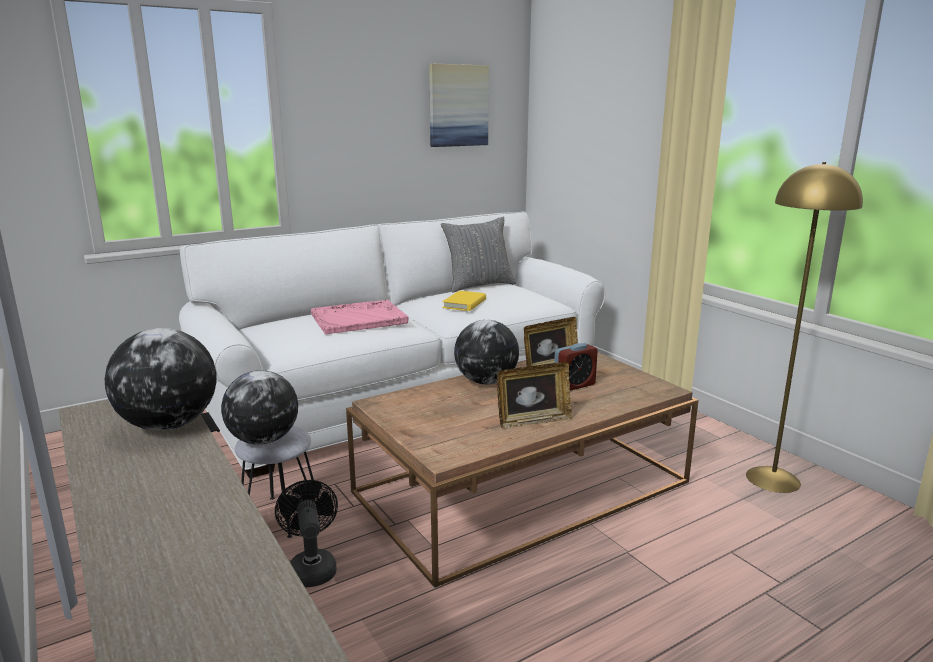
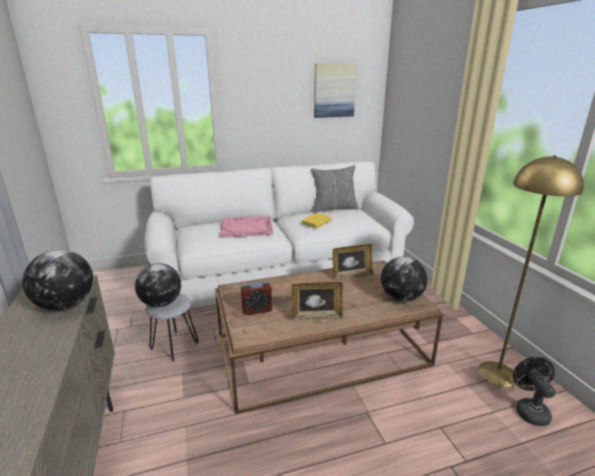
camera: 15 degrees right, 5 degrees up
(311, 567) = (175, 384): black fan -> black fan (529, 410)
(486, 382) = (304, 281): globe -> globe (401, 298)
(574, 385) = (359, 291): alarm clock -> alarm clock (257, 310)

